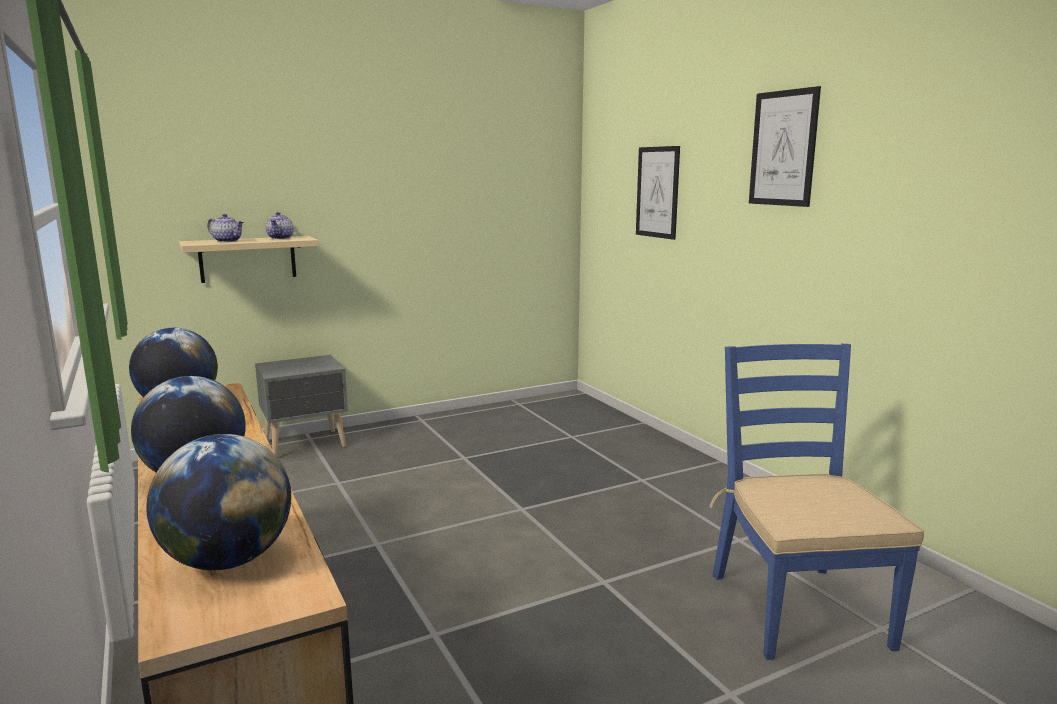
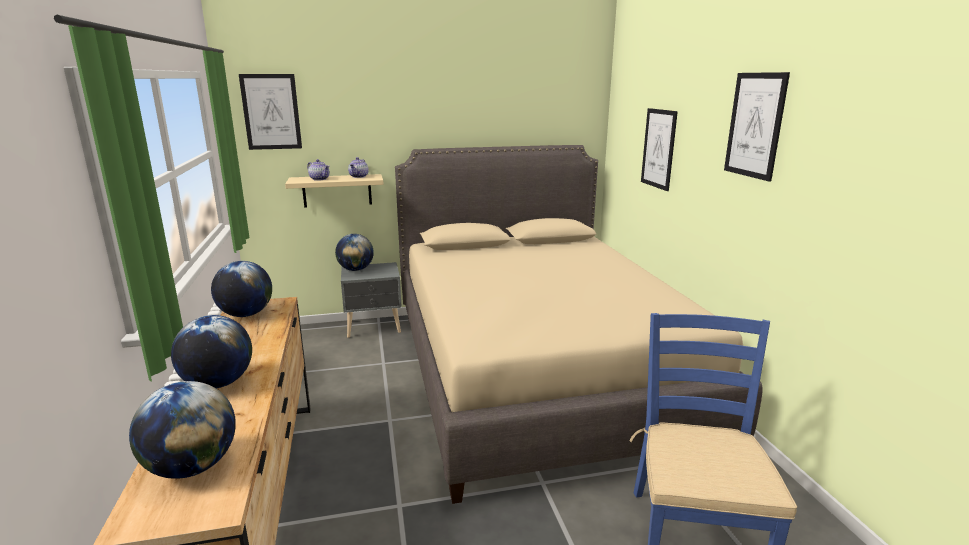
camera: 15 degrees right, 5 degrees up
(153, 150) = (271, 112): none -> picture
(278, 366) = (356, 270): none -> globe
(544, 469) = (537, 371): none -> beige bed

